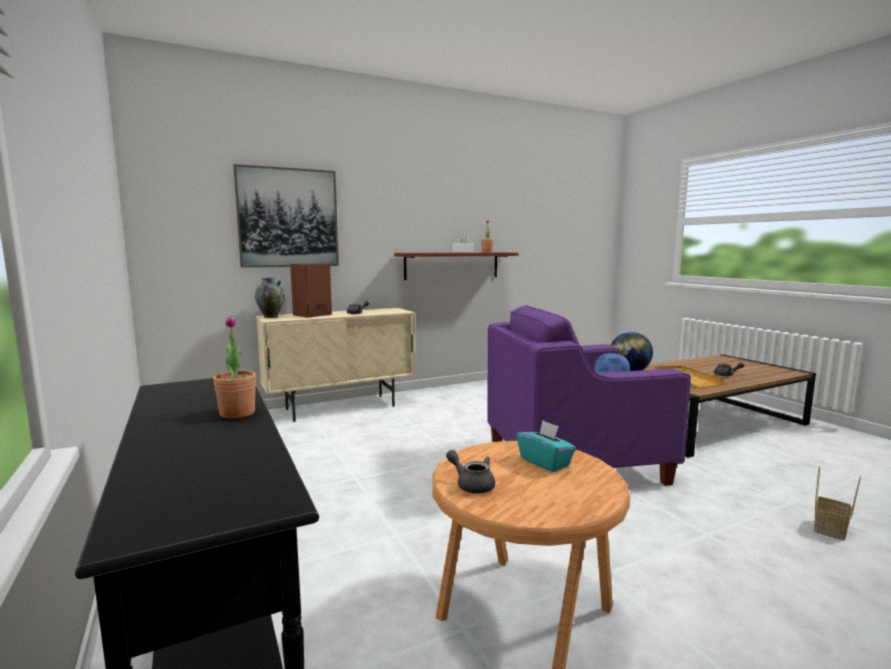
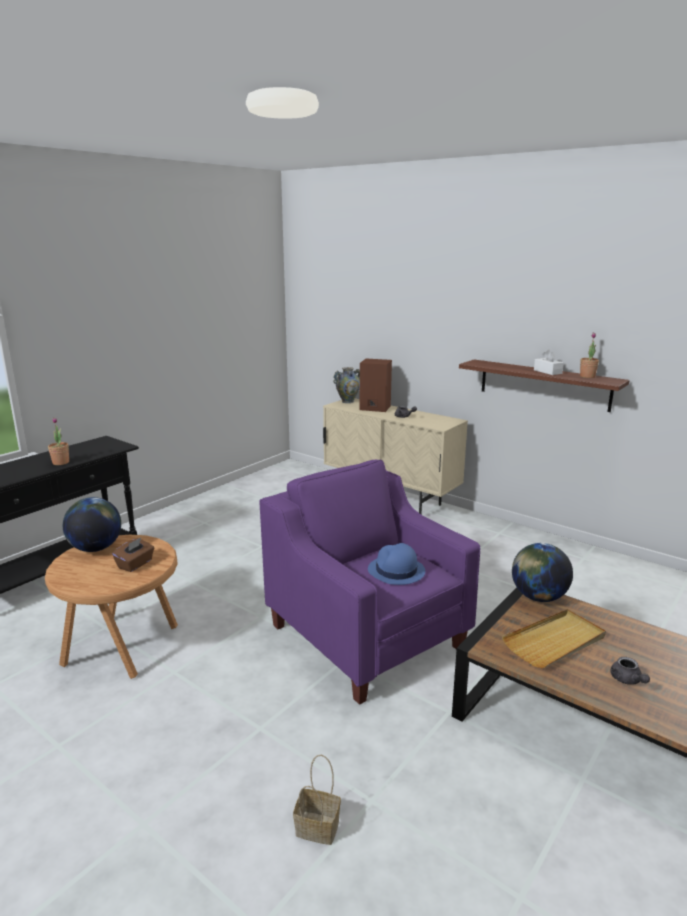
camera: 65 degrees right, 10 degrees up
(288, 218) = (380, 314): picture -> none
(472, 484) = (95, 548): grey teapot -> globe
(545, 462) = (135, 564): turquoise tissue box -> brown tissue box

